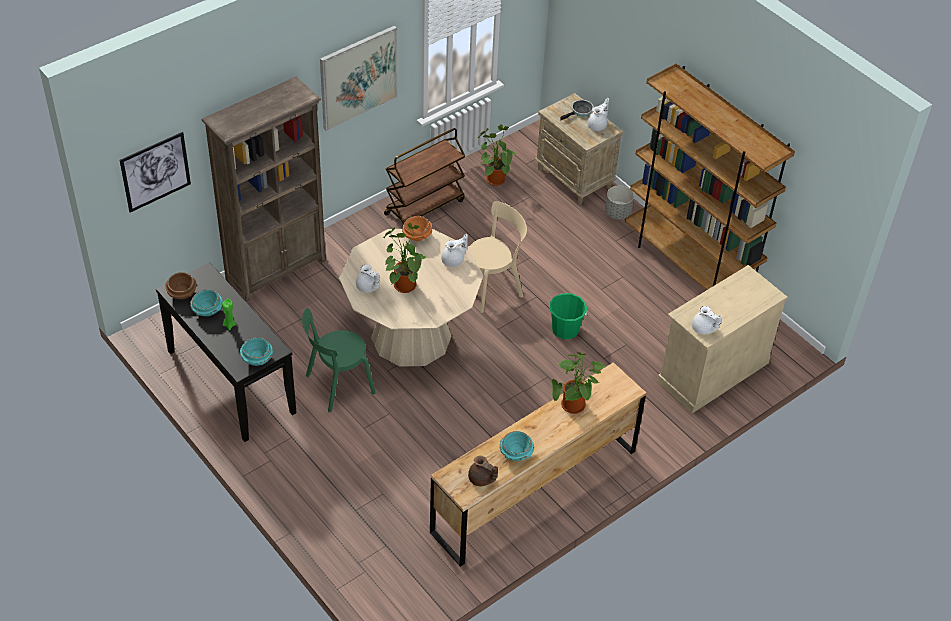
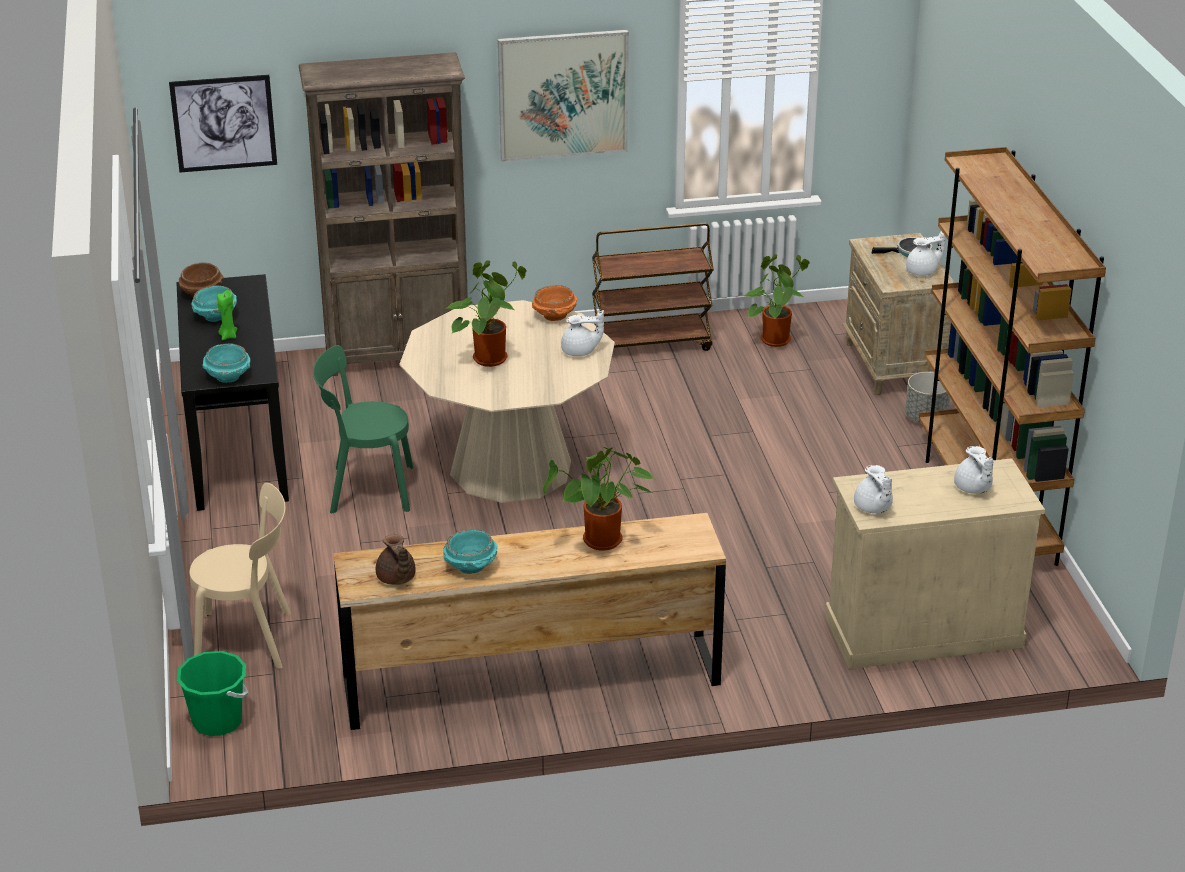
camera: 30 degrees right, 15 degrees down
(368, 287) = (439, 348): white teapot -> white teapot (973, 488)
(492, 287) = (671, 448): beige chair -> beige chair (249, 640)
(565, 330) = (735, 520): green bucket -> green bucket (218, 721)

